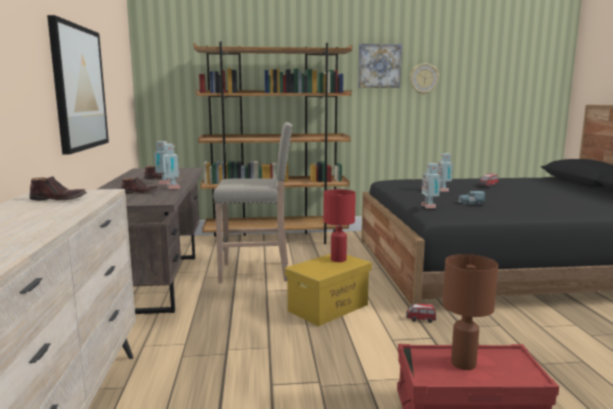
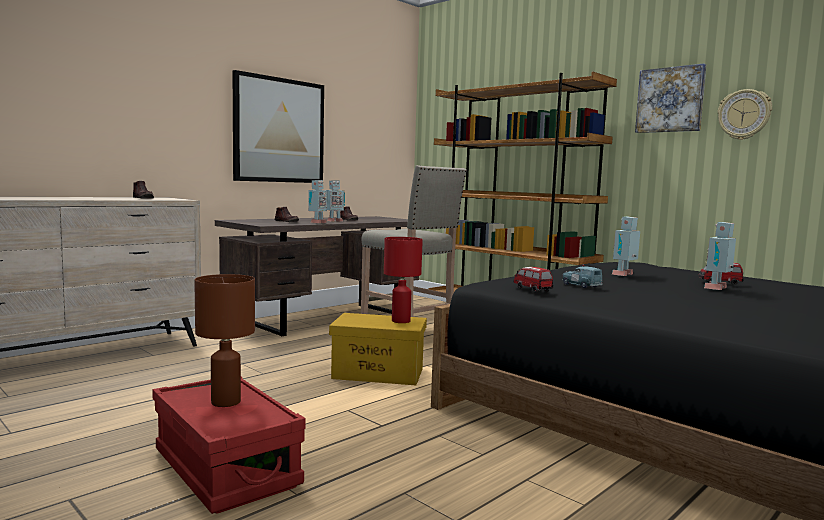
camera: 50 degrees right, 5 degrees down
(420, 319) = (420, 413): toy car -> toy car (531, 289)
(429, 206) = (511, 277): toy robot -> toy robot (718, 288)

